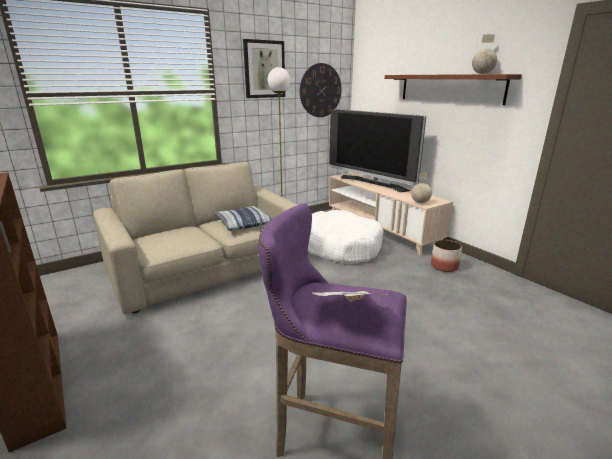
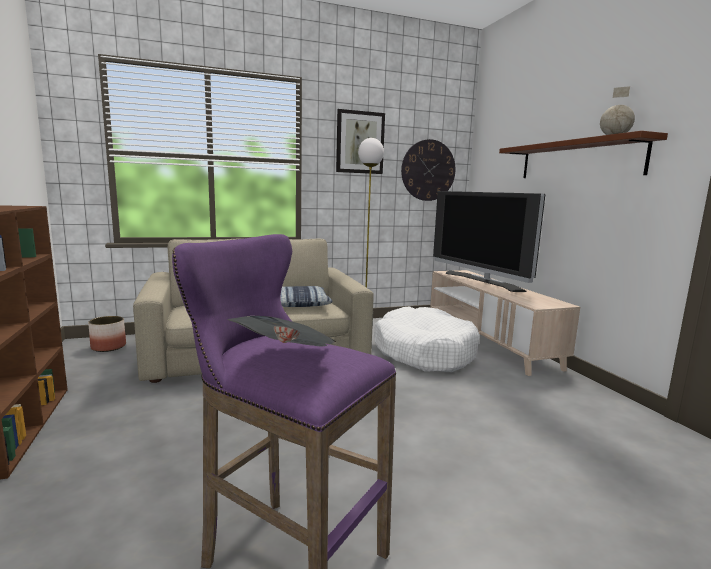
camera: 15 degrees right, 10 degrees down
(420, 202) = (532, 303): globe -> none
(444, 266) = (558, 392): planter -> planter (109, 347)

